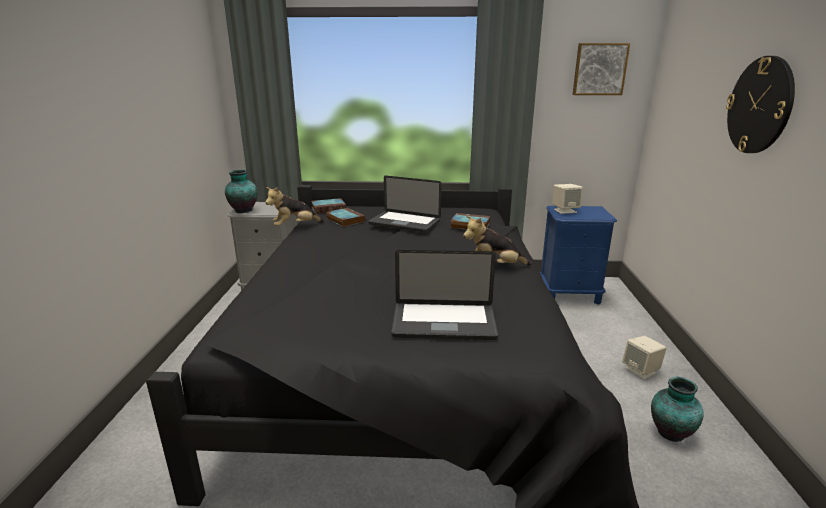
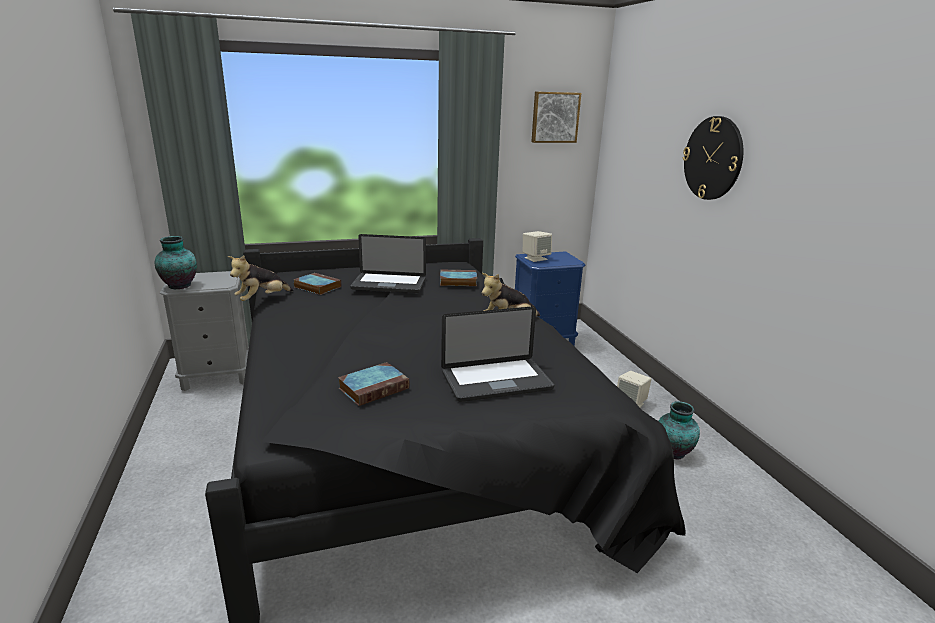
camera: 20 degrees left, 0 degrees up
(329, 208) = (288, 275): book -> book (374, 387)

